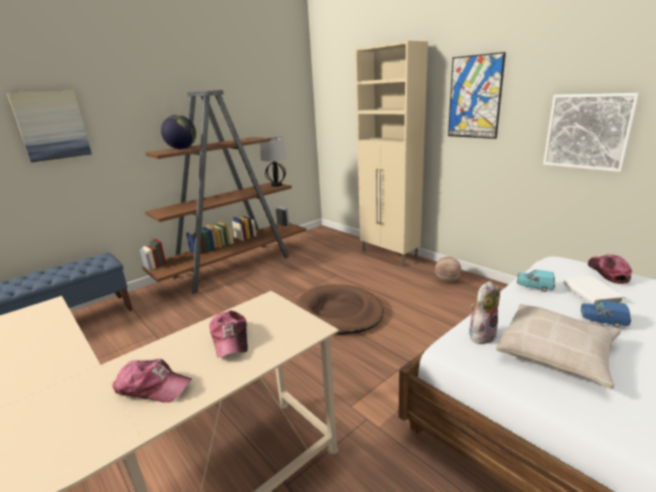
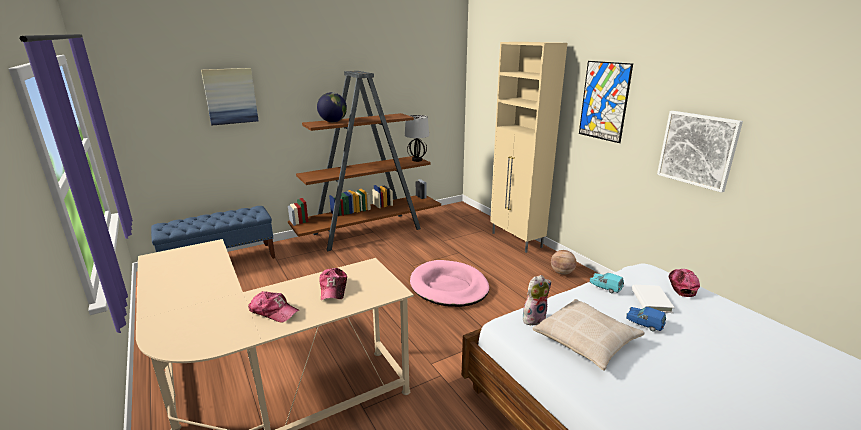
camera: 10 degrees right, 0 degrees up
(339, 312) = (449, 287): brown dog bed -> pink dog bed

